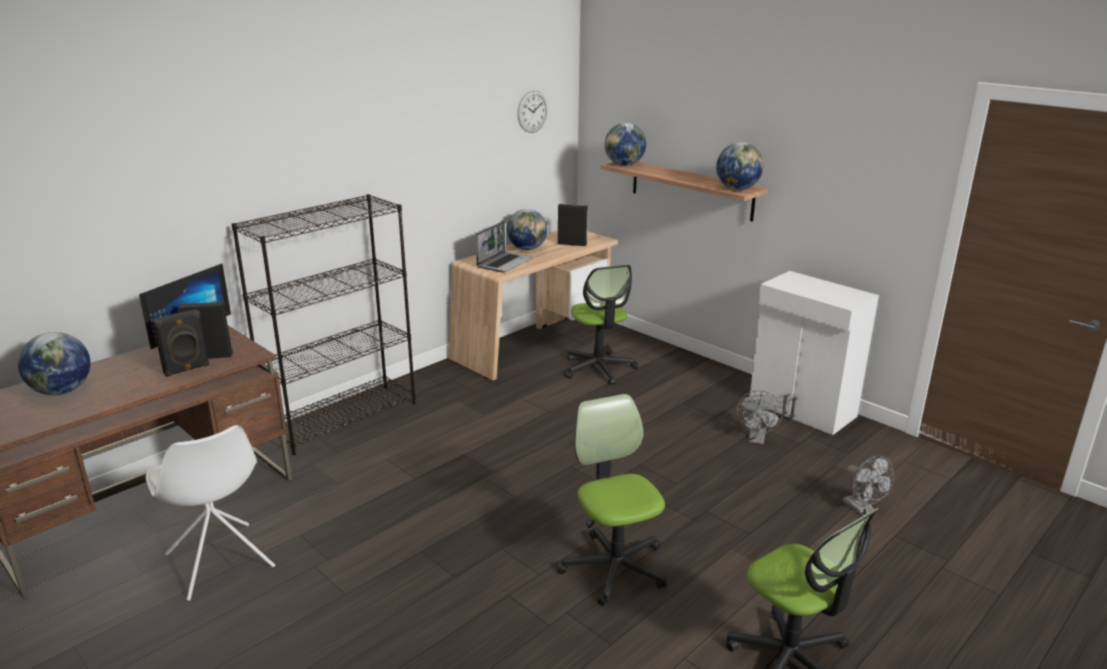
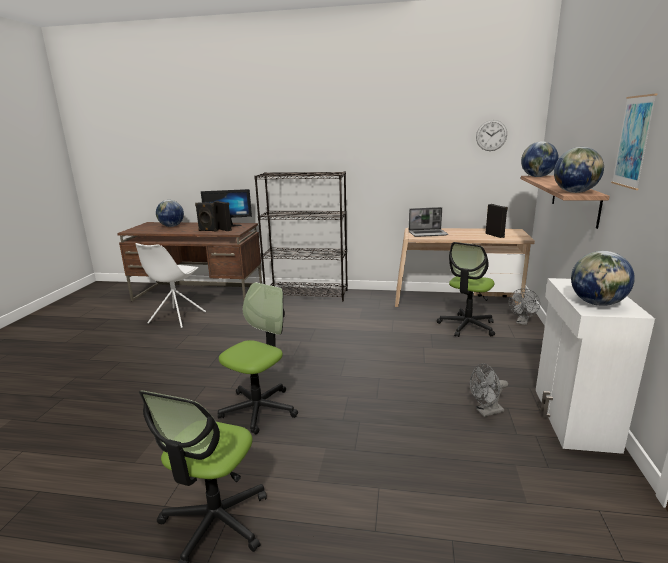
camera: 55 degrees right, 5 degrees down
(527, 249) = (460, 231): globe -> globe (597, 303)
(800, 140) = (633, 142): none -> picture
(863, 510) = (466, 504): grey fan -> grey fan (522, 322)

